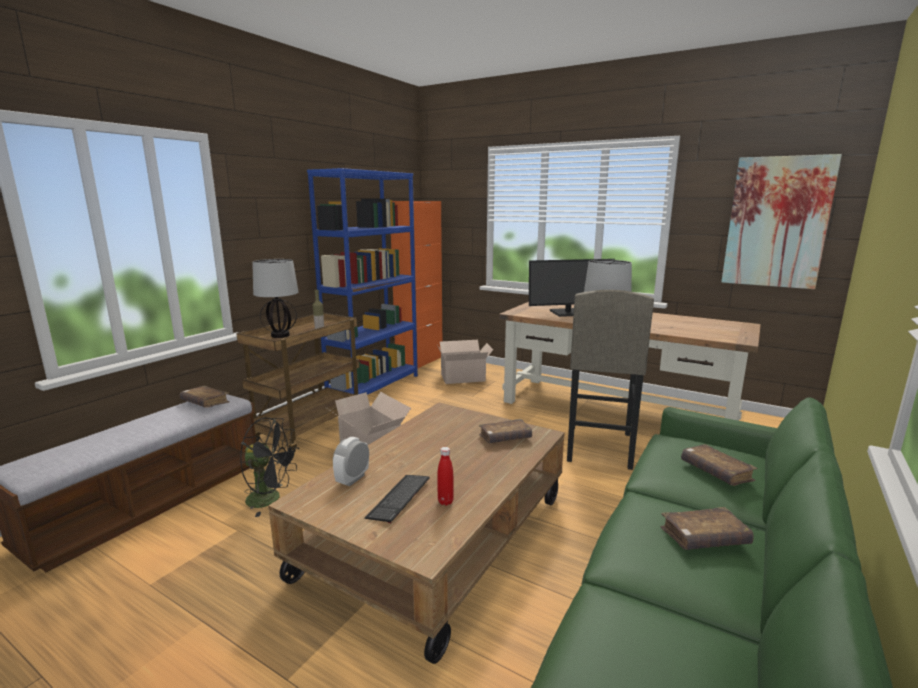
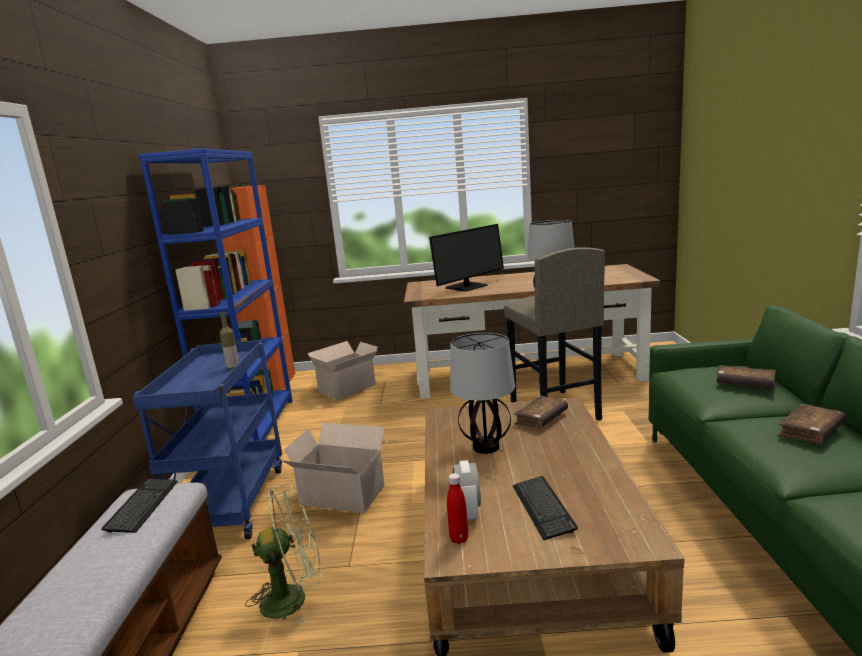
camera: 30 degrees left, 0 degrees up
(205, 402) = (142, 506): brown book -> keyboard
(271, 499) = (293, 597): black fan -> green fan
(281, 335) = (187, 385): table lamp -> table lamp (486, 447)
(309, 428) = (232, 501): brown cart -> blue cart
(445, 501) = (585, 492): red bottle -> red bottle (459, 539)
(777, 222) = (619, 173): picture -> none

